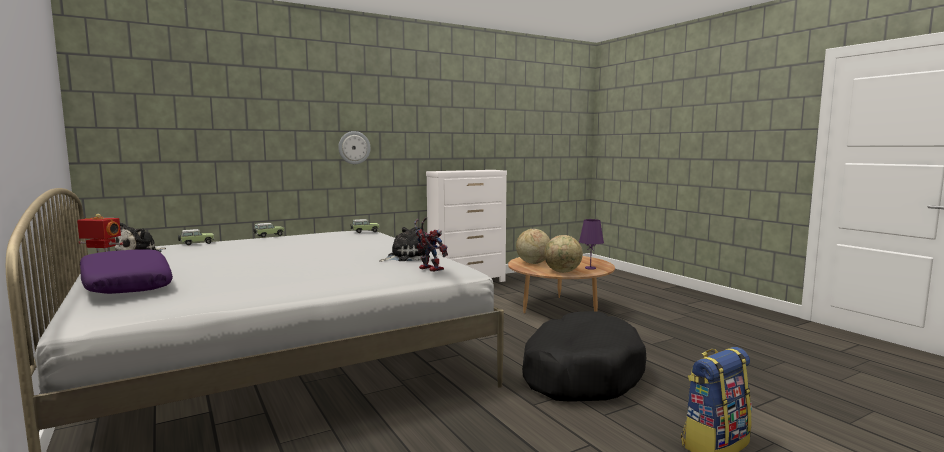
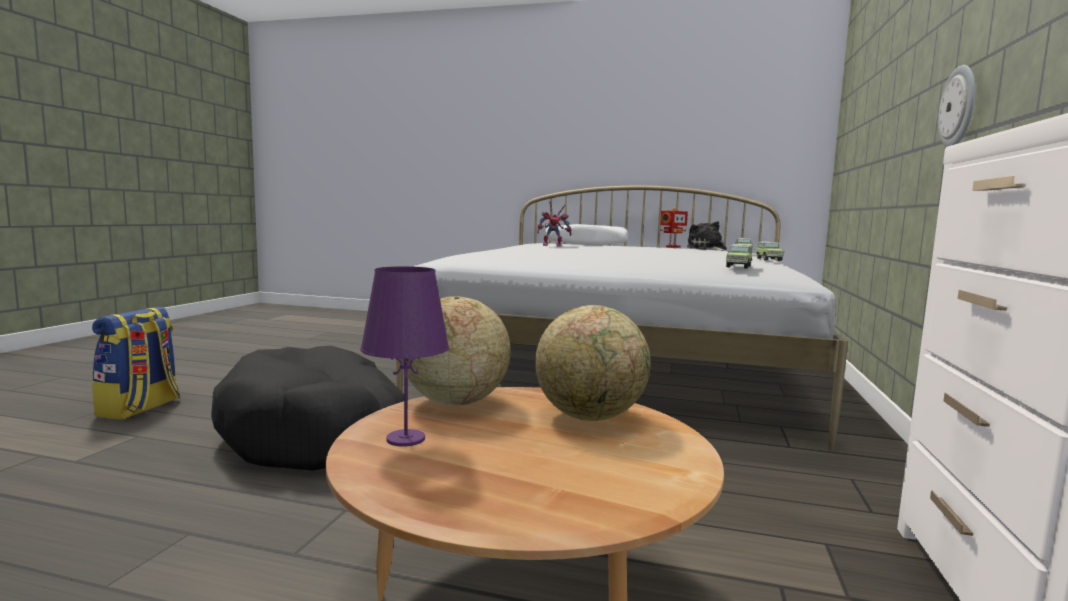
camera: 135 degrees right, 0 degrees up
(125, 285) = (586, 244): purple pillow -> white pillow
(405, 257) = (521, 255): plush toy -> none
(428, 269) = (460, 252): toy robot -> toy robot (554, 245)

